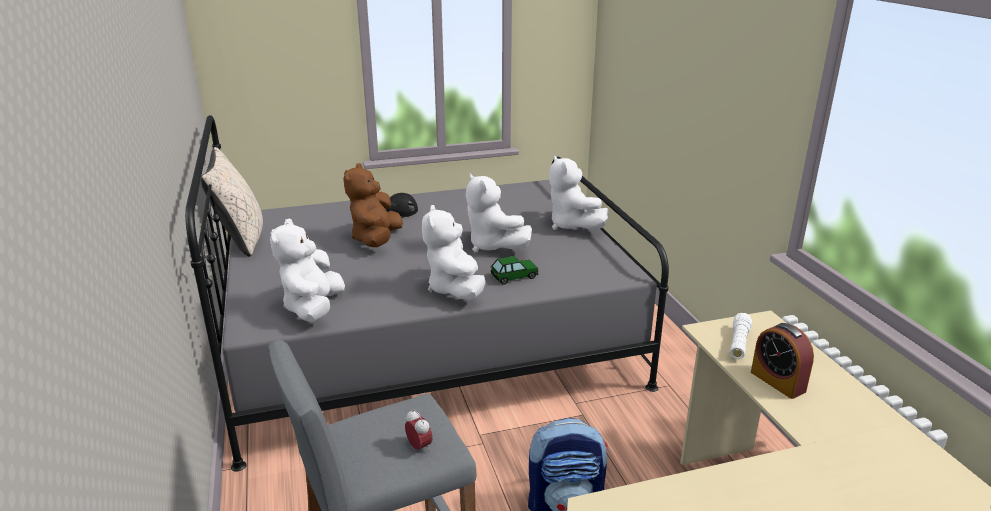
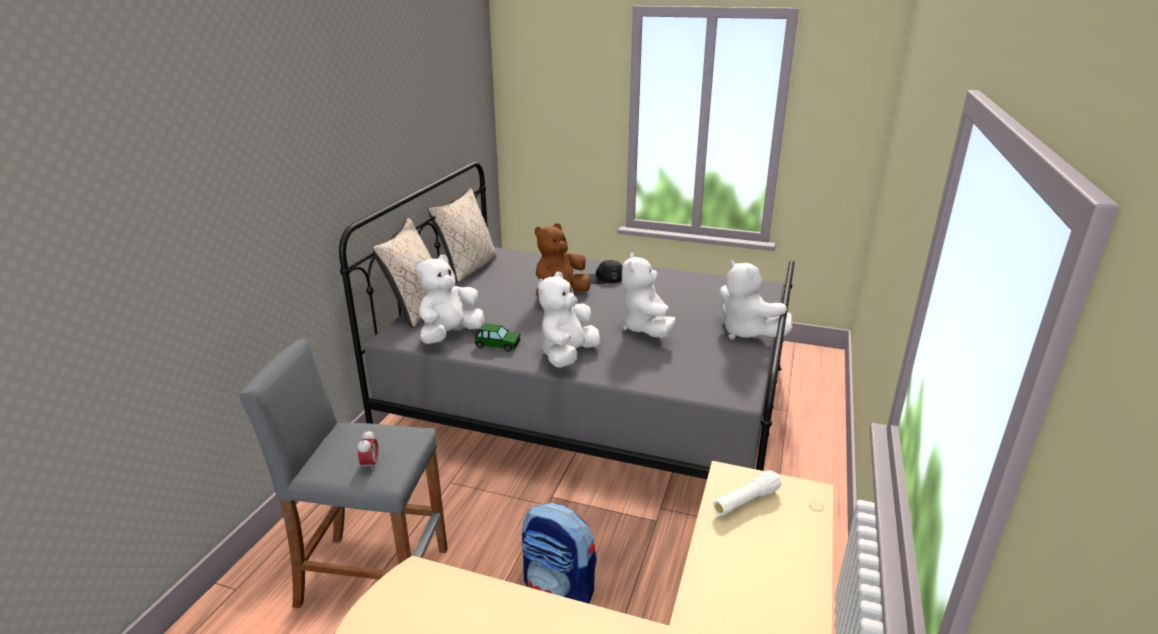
camera: 35 degrees right, 0 degrees up
(238, 295) = (416, 309): none -> beige pillow
(514, 276) = (630, 361): toy car -> toy car (498, 344)
(572, 225) = (746, 332): white plush toy -> white plush toy turned 45 degrees counterclockwise
(777, 381) = (733, 555): alarm clock -> none

